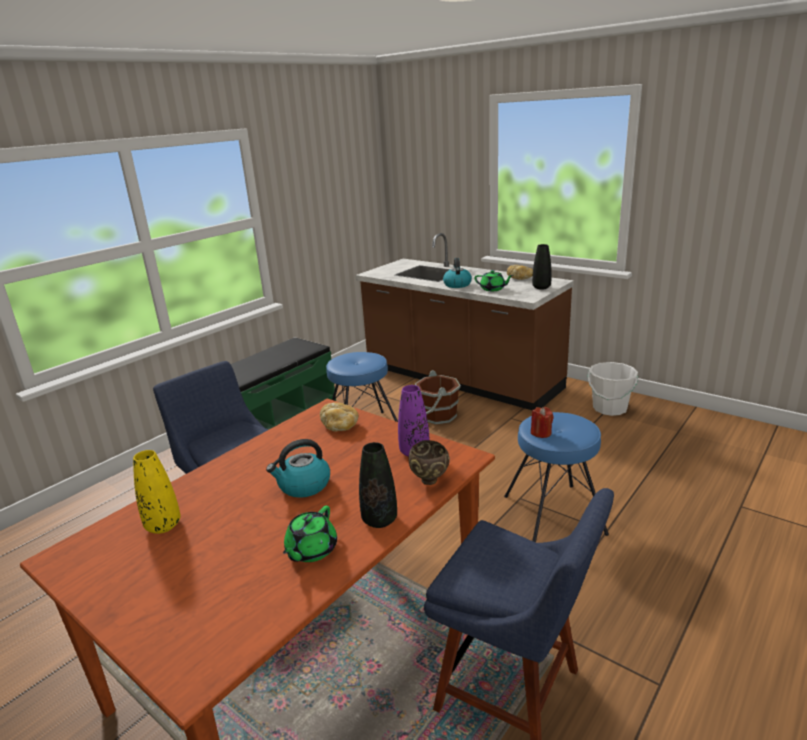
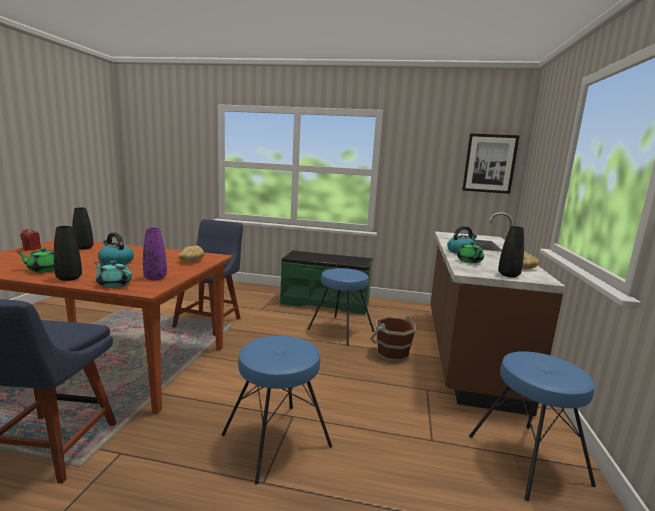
camera: 60 degrees right, 10 degrees down
(163, 526) = (83, 248): yellow vase -> black vase
(360, 179) = (489, 163): none -> picture
(430, 481) = (114, 284): brown bowl -> turquoise teapot
(541, 433) = (264, 342): red candle -> red candle (32, 249)
(609, 408) = (528, 458): white bucket -> blue stool

